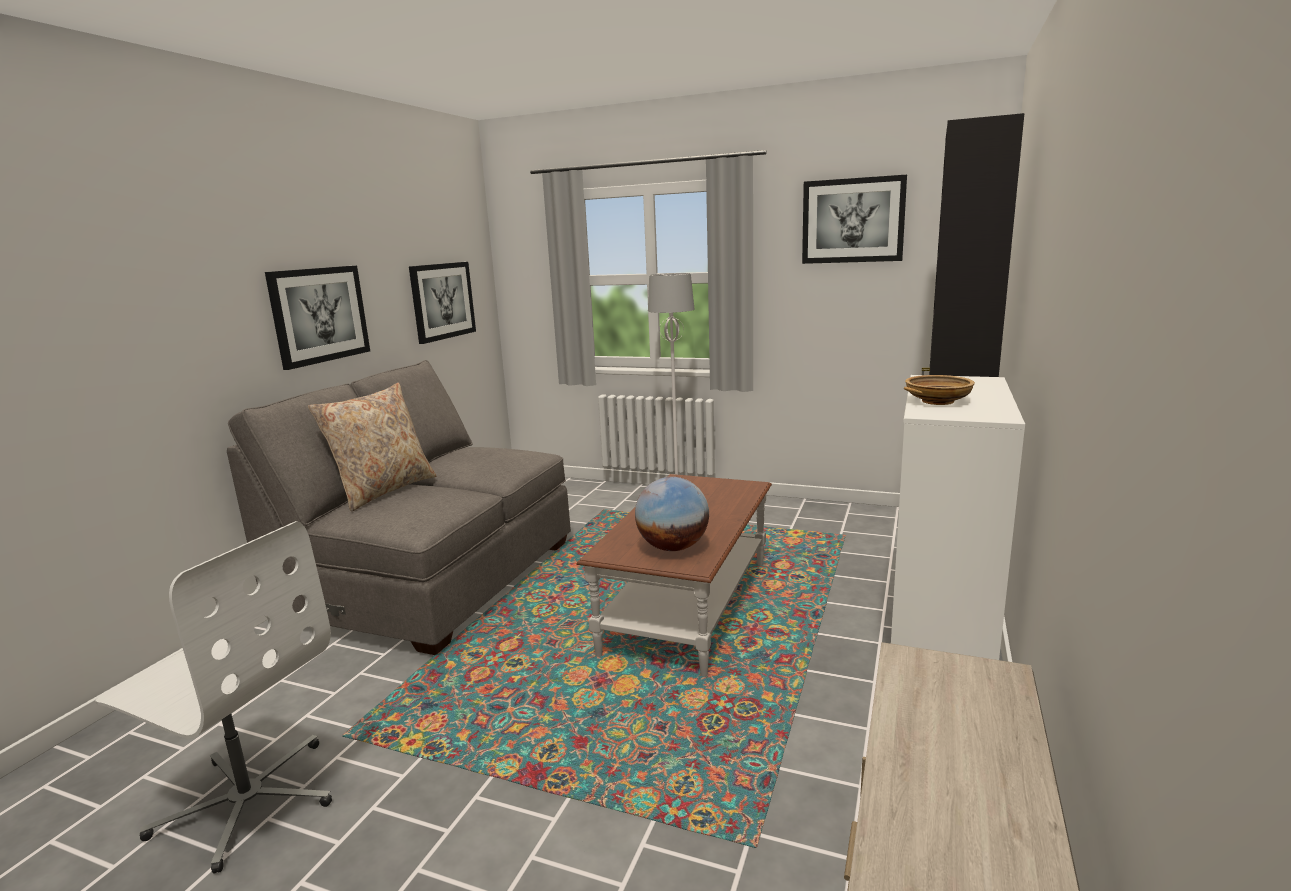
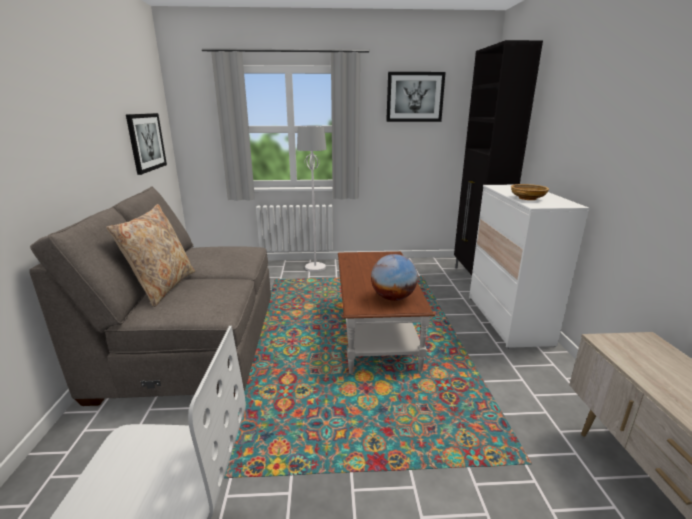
camera: 25 degrees left, 5 degrees up
(319, 315) = (76, 151): picture -> none

